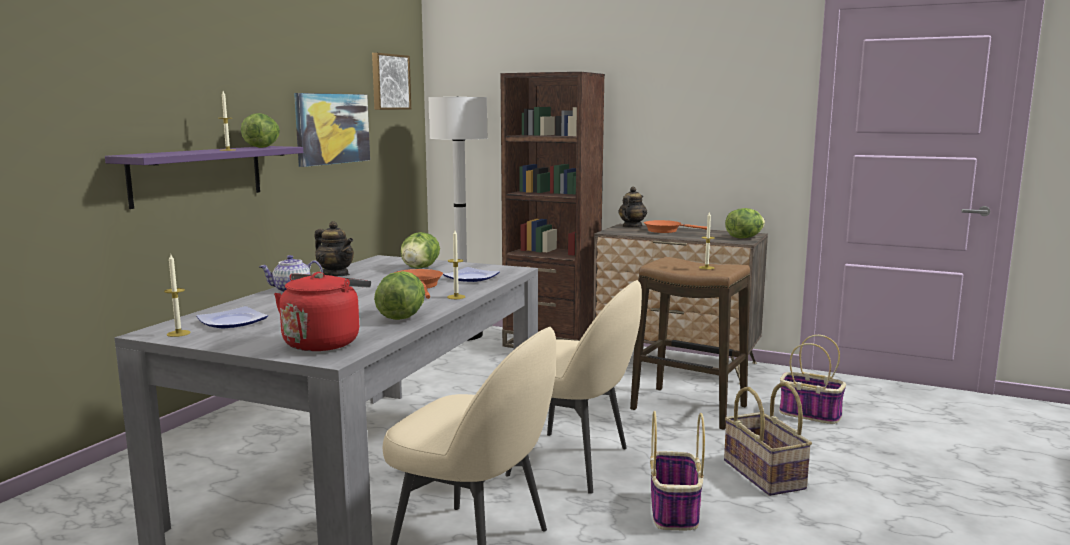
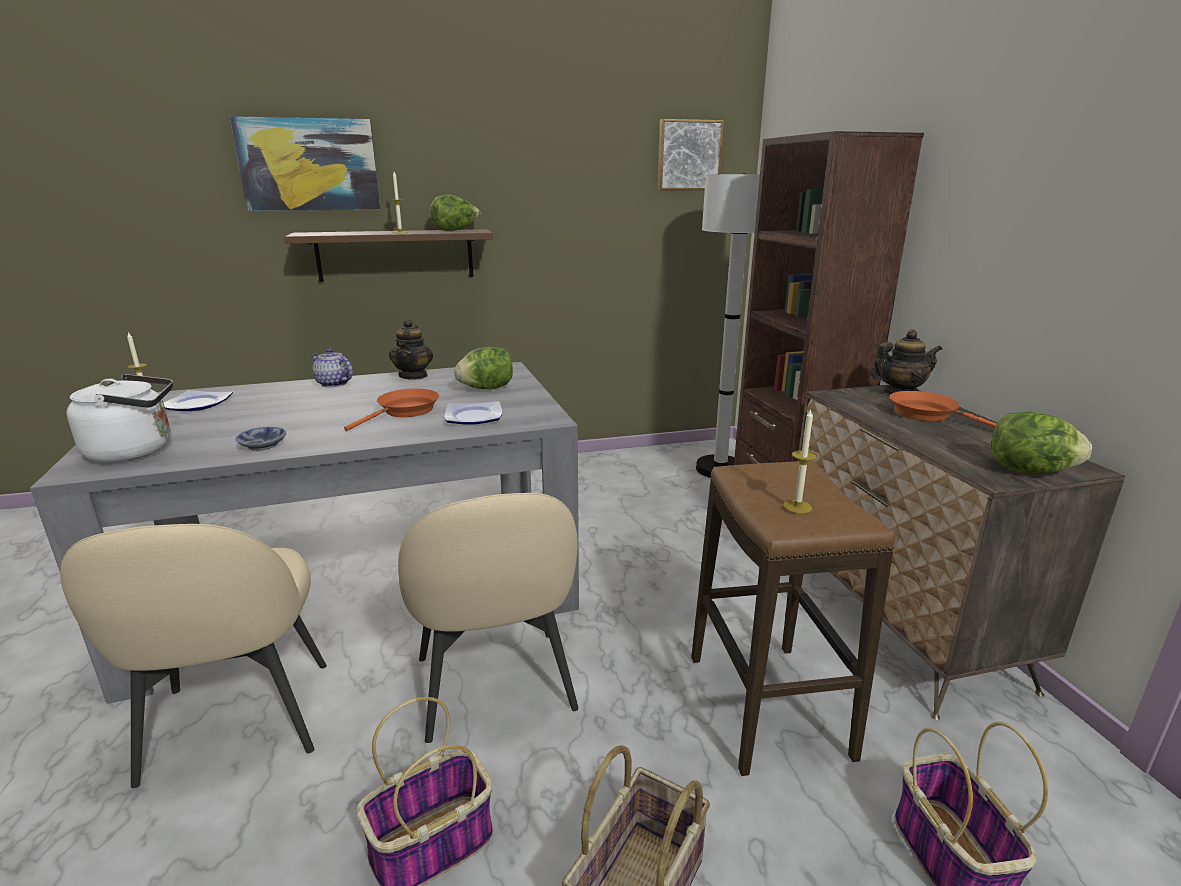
camera: 50 degrees right, 10 degrees up
(197, 175) = (395, 255): purple shelf -> brown shelf
(324, 342) = (136, 451): red kettle -> white kettle
(332, 128) = (584, 212): picture -> picture (309, 165)
(401, 317) = (261, 445): lettuce -> bowl
(456, 297) = (374, 438): candle -> none

